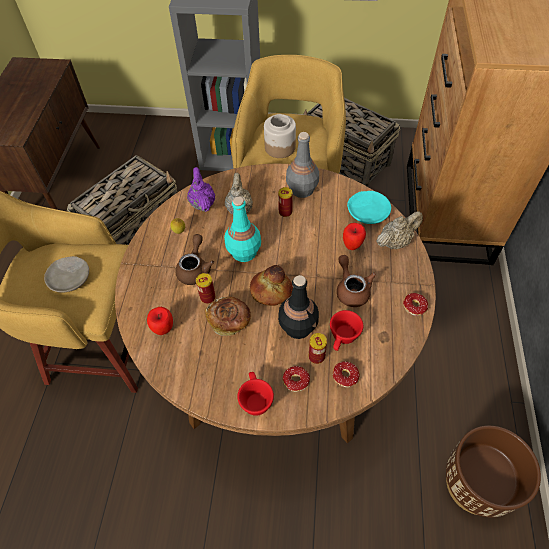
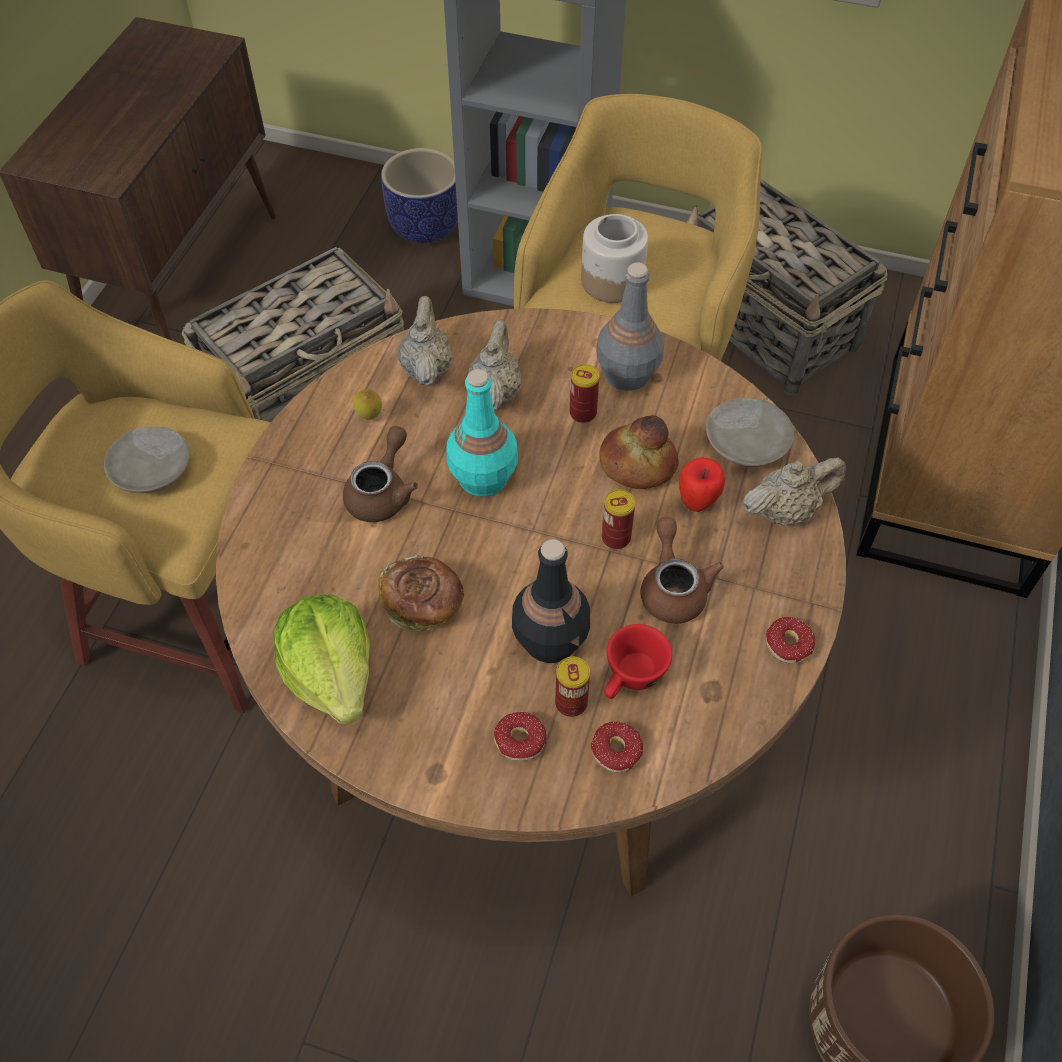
camera: 10 degrees right, 0 degrees up
(163, 330) = (297, 597): apple -> none
(174, 140) = (425, 226): none -> planter
(191, 365) = (332, 673): none -> lettuce
(202, 203) = (426, 368): purple teapot -> beige teapot
(207, 297) = (393, 551): can -> can (616, 538)
(255, 399) = (435, 758): red cup -> none
(270, 291) = (515, 562): bread -> bread (636, 464)
(368, 212) = (747, 441): turquoise plate -> beige plate

